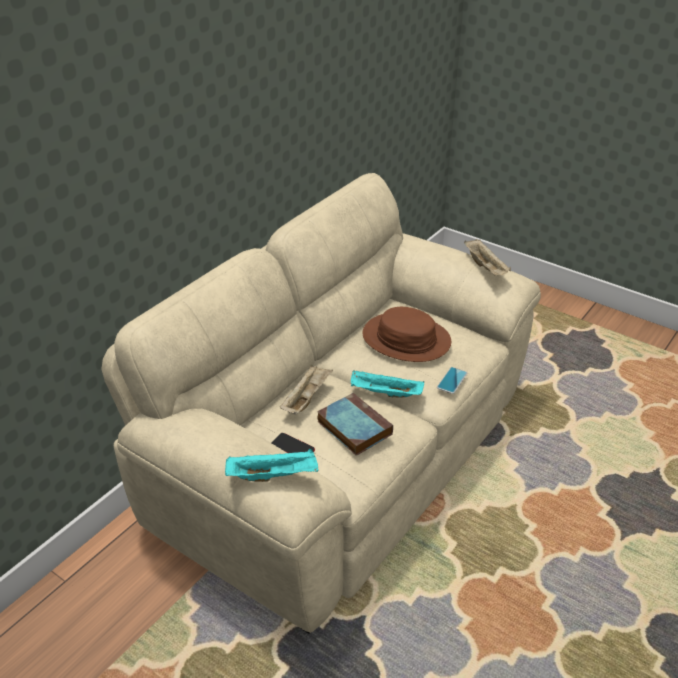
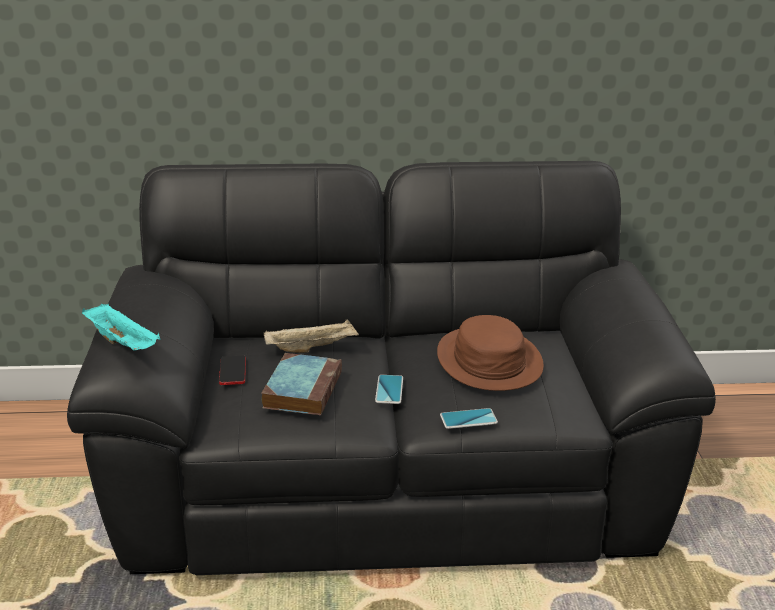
camera: 50 degrees right, 10 degrees down
(339, 455) = (386, 477): beige sofa -> black sofa
(385, 393) = (389, 390): turquoise tray -> phone
(486, 267) = (653, 327): beige tray -> none

